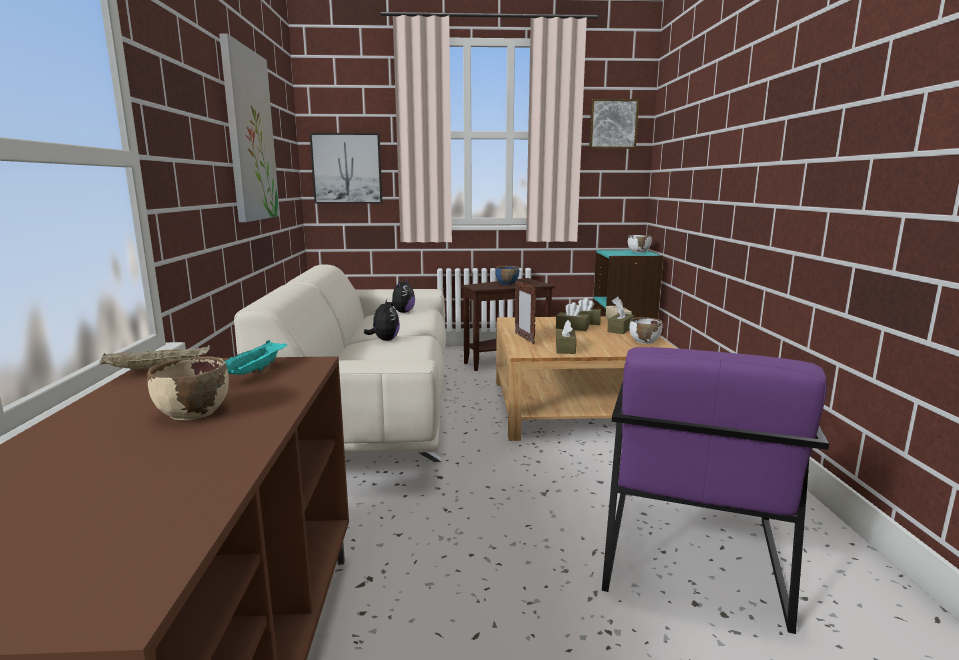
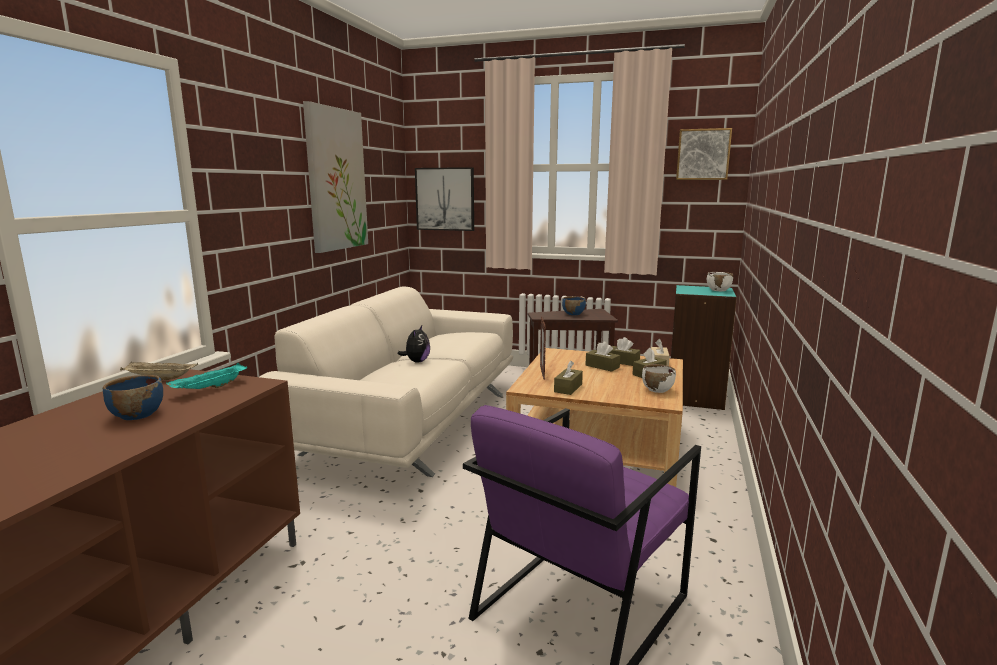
camera: 20 degrees right, 0 degrees up
(193, 413) = (137, 415): beige bowl -> blue bowl
(402, 312) = (461, 335): plush toy -> none

